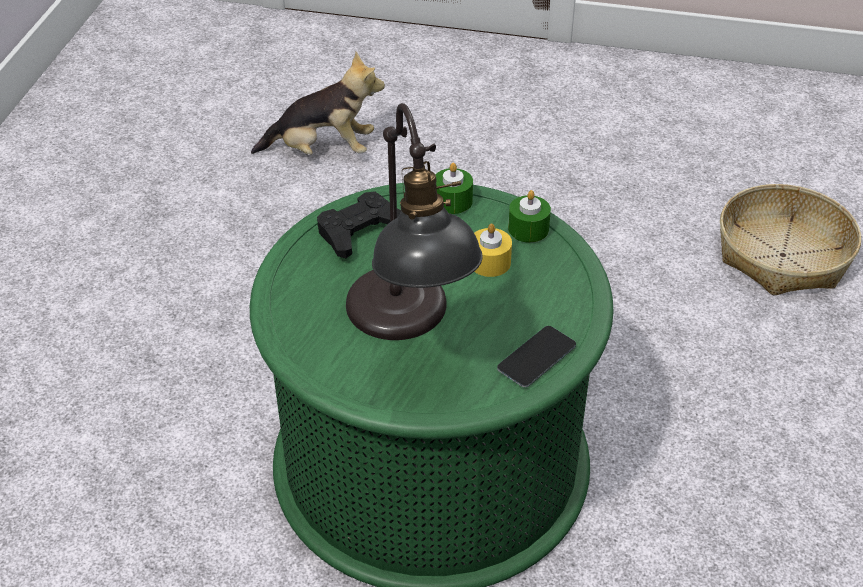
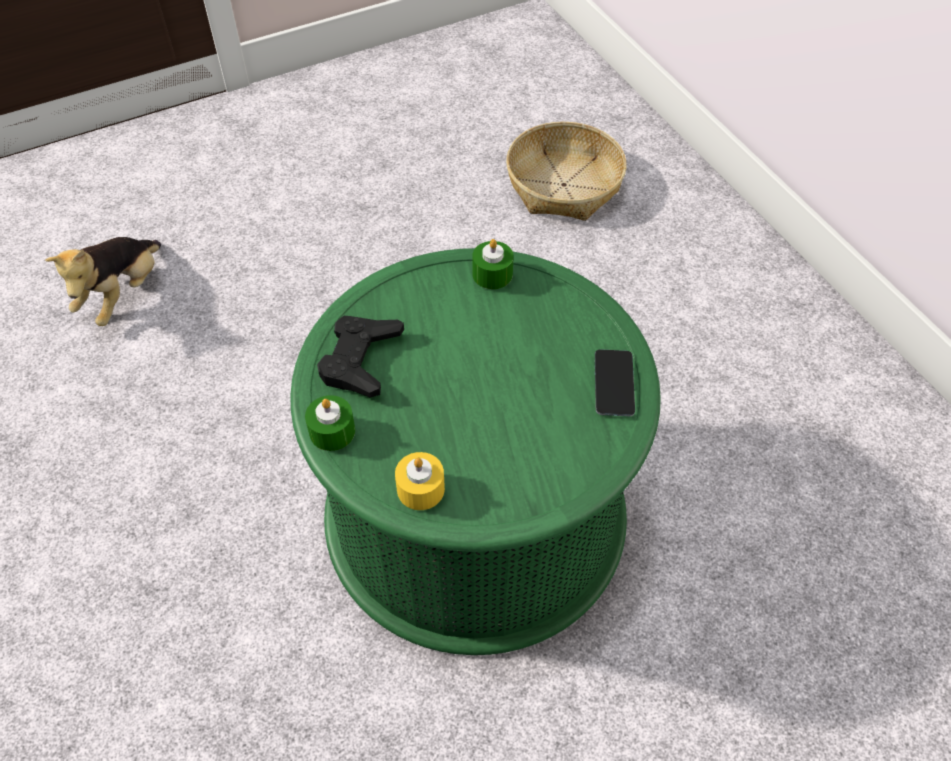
camera: 40 degrees left, 10 degrees up
(323, 151) = (123, 295): plush toy -> plush toy turned 150 degrees clockwise
(411, 334) = (500, 428): grey table lamp -> none
(452, 201) = (407, 285): green candle -> green candle (332, 431)
(489, 262) = (492, 322): yellow candle -> yellow candle (420, 489)

